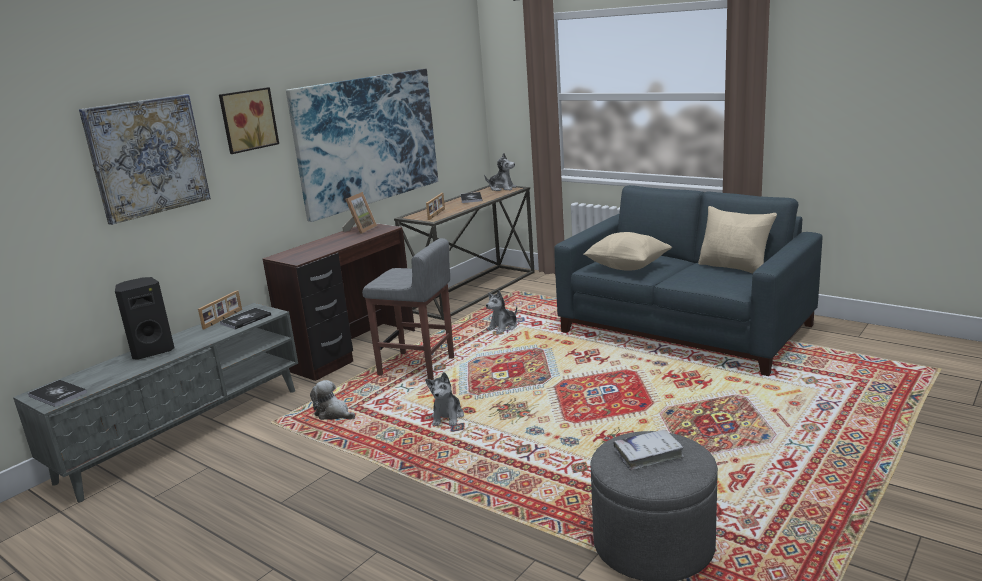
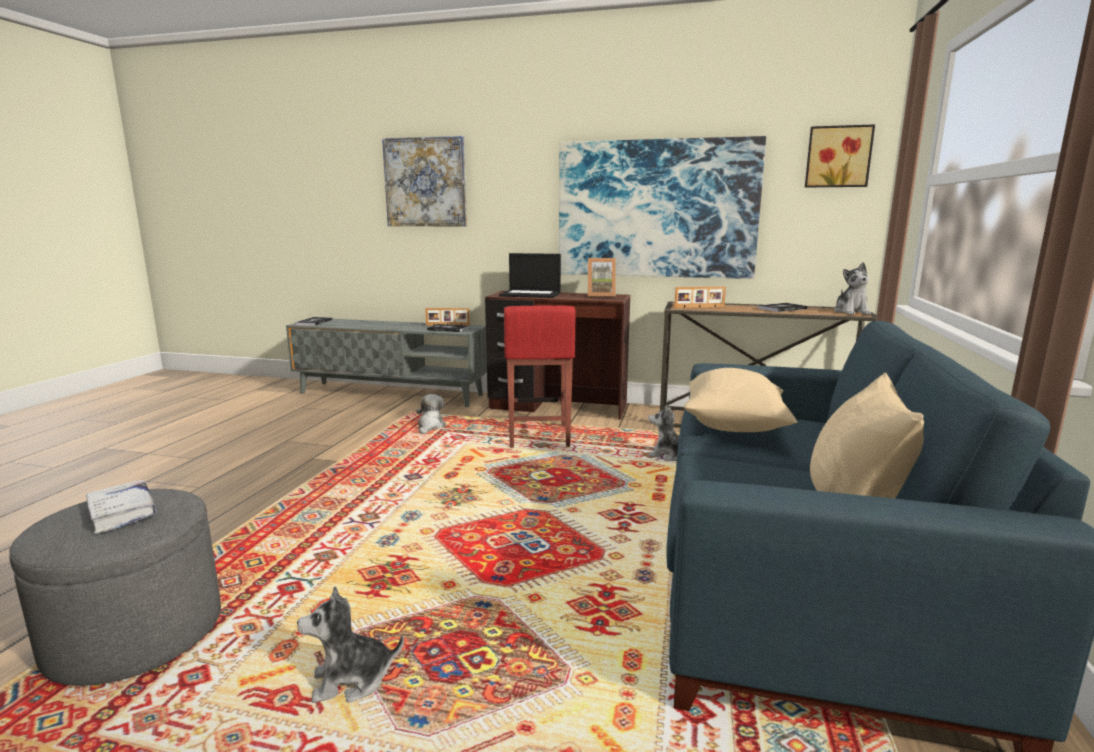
camera: 65 degrees right, 5 degrees down
(152, 351) = (383, 324): black speaker -> none
(247, 120) = (516, 166): picture -> picture (838, 157)
(314, 249) = (531, 294): none -> laptop
(417, 367) = (538, 436): grey stool -> red stool
(447, 417) = (435, 469): plush toy -> plush toy (351, 680)

